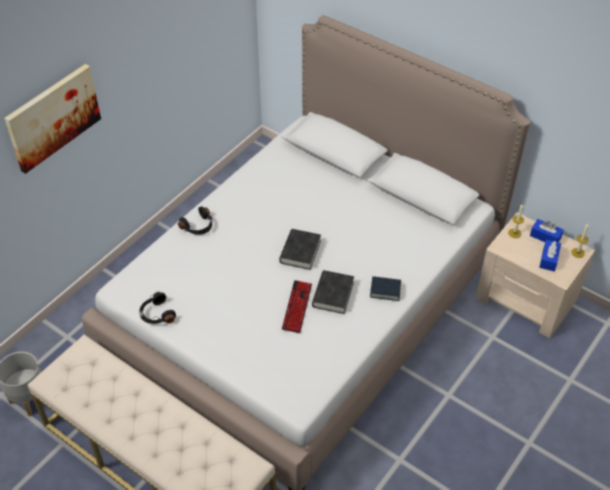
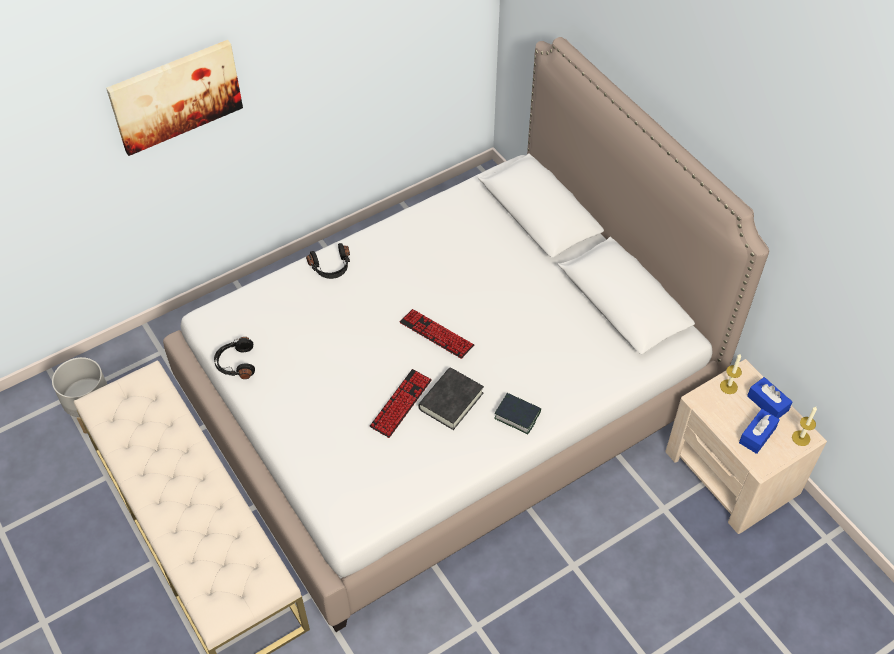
camera: 20 degrees right, 5 degrees up
(300, 252) = (436, 334): black book -> keyboard

